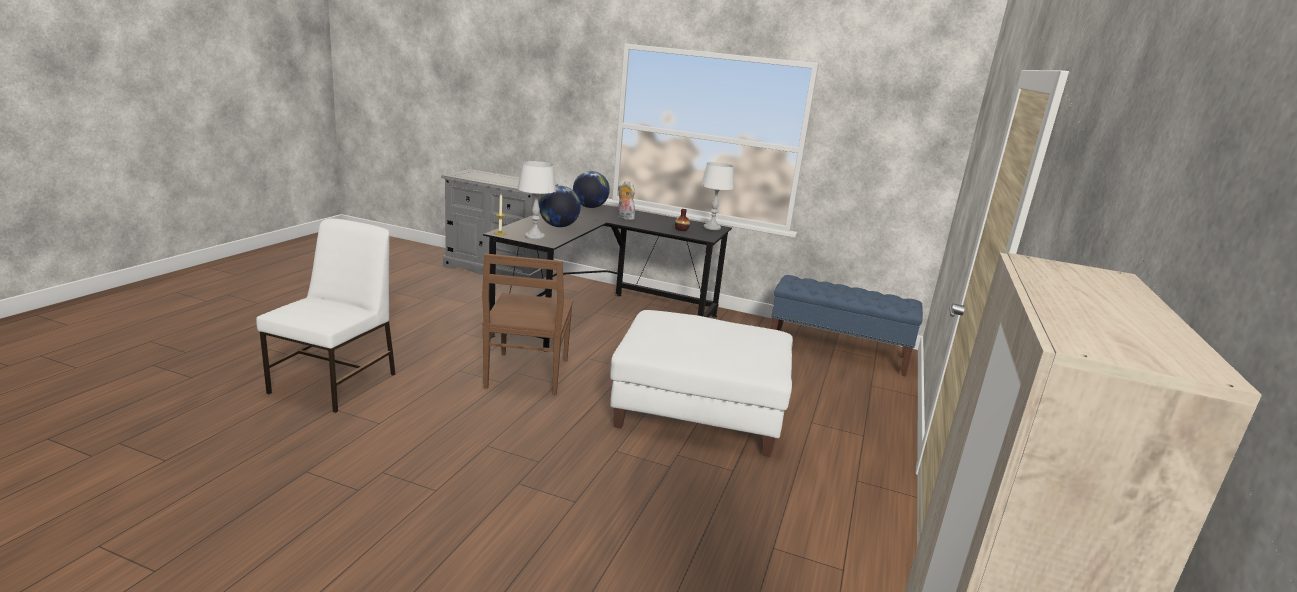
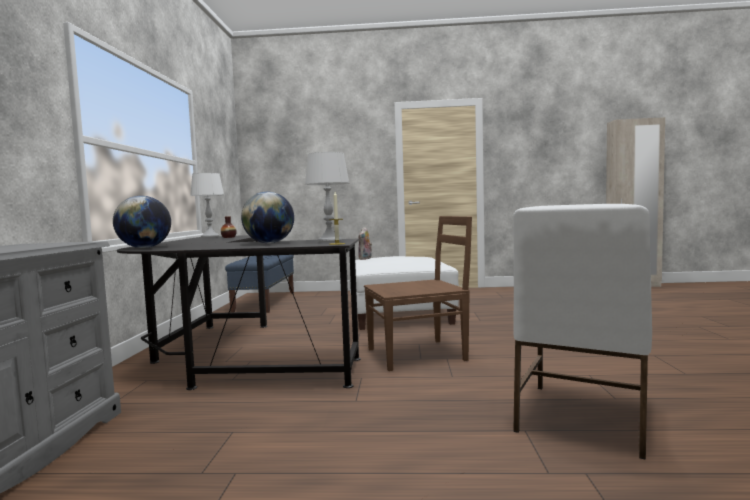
camera: 105 degrees left, 15 degrees down
(336, 382) = (581, 418): white chair -> white chair turned 60 degrees counterclockwise
(624, 217) = (195, 242): plush toy -> plush toy (365, 259)

